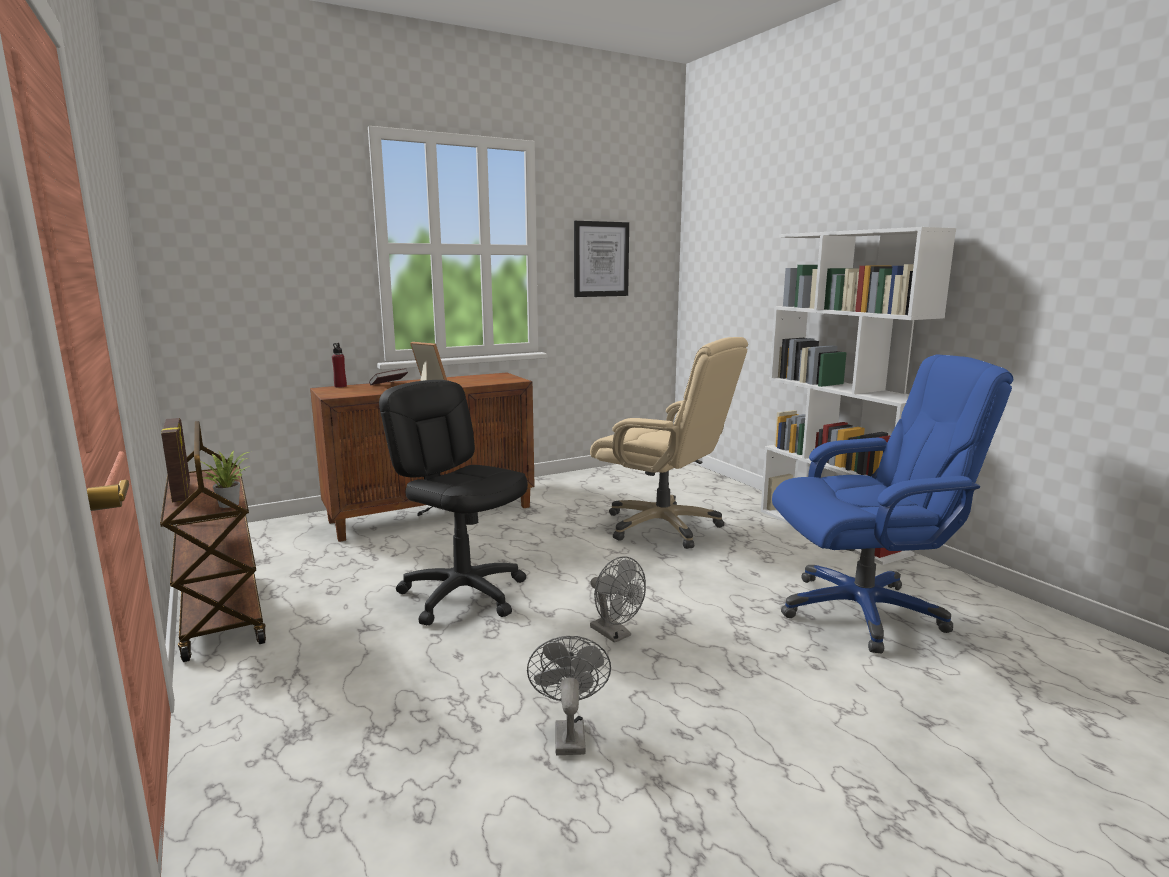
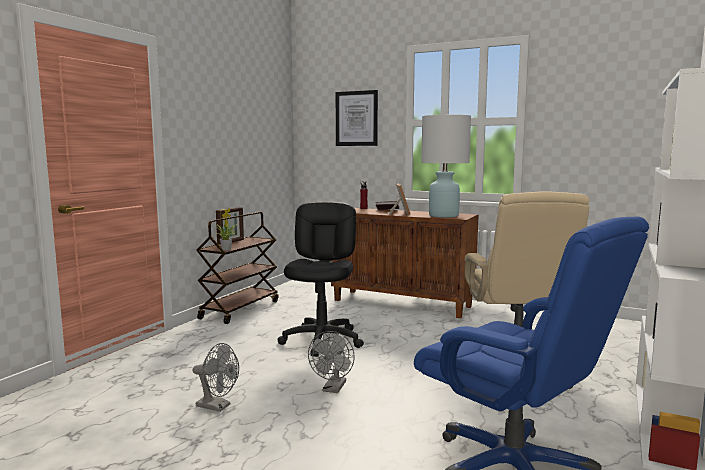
camera: 55 degrees right, 5 degrees down
(487, 380) = (443, 215): none -> white table lamp
(568, 733) = (218, 406): grey fan -> grey fan turned 60 degrees clockwise
(601, 259) = (590, 126): picture -> picture (356, 118)

